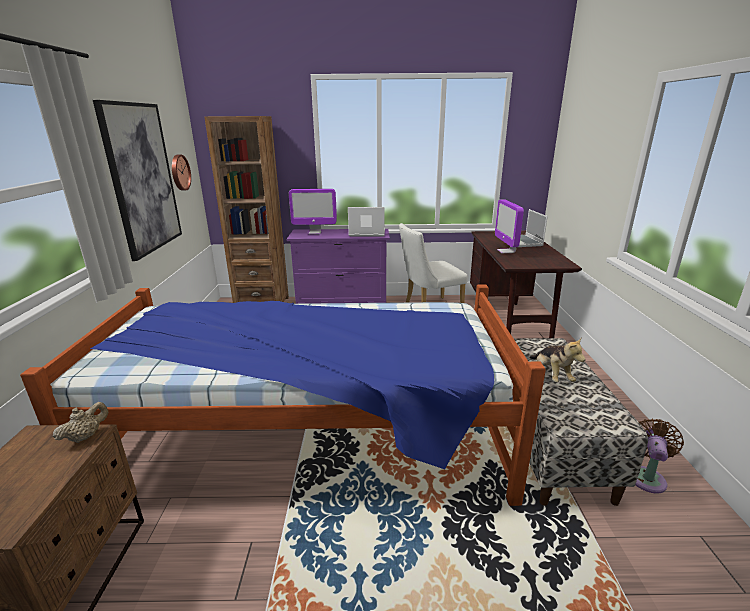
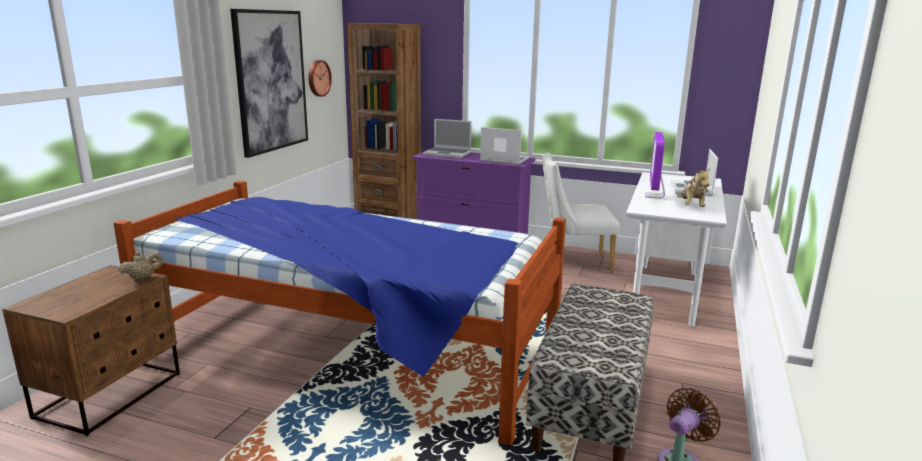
camera: 20 degrees right, 5 degrees down
(315, 232) = (448, 154): monitor -> laptop
(509, 320) = (666, 289): brown desk -> white desk
(551, 375) = (593, 322): plush toy -> plush toy (691, 206)

